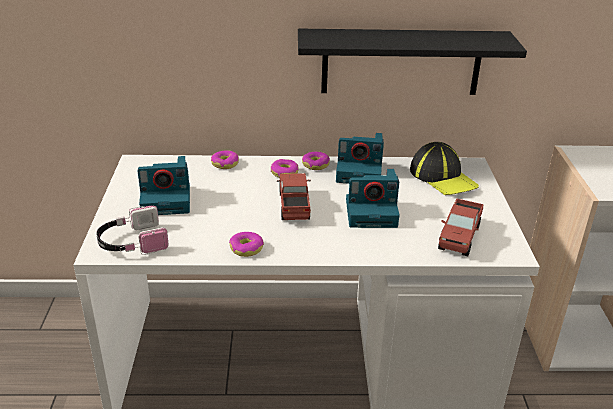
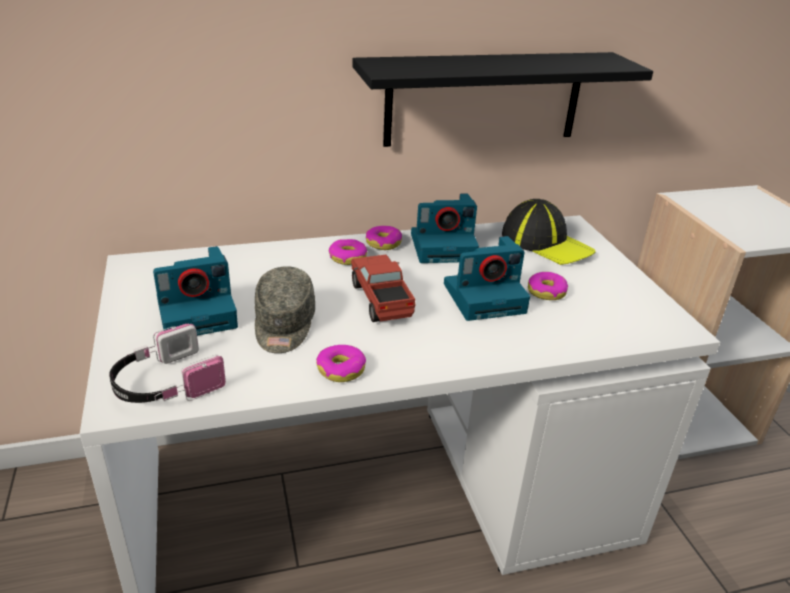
camera: 15 degrees left, 0 degrees up
(220, 215) = (284, 325): none -> grey cap
(225, 164) = (262, 253): donut -> donut (546, 292)
(459, 237) = (608, 317): toy truck -> none

